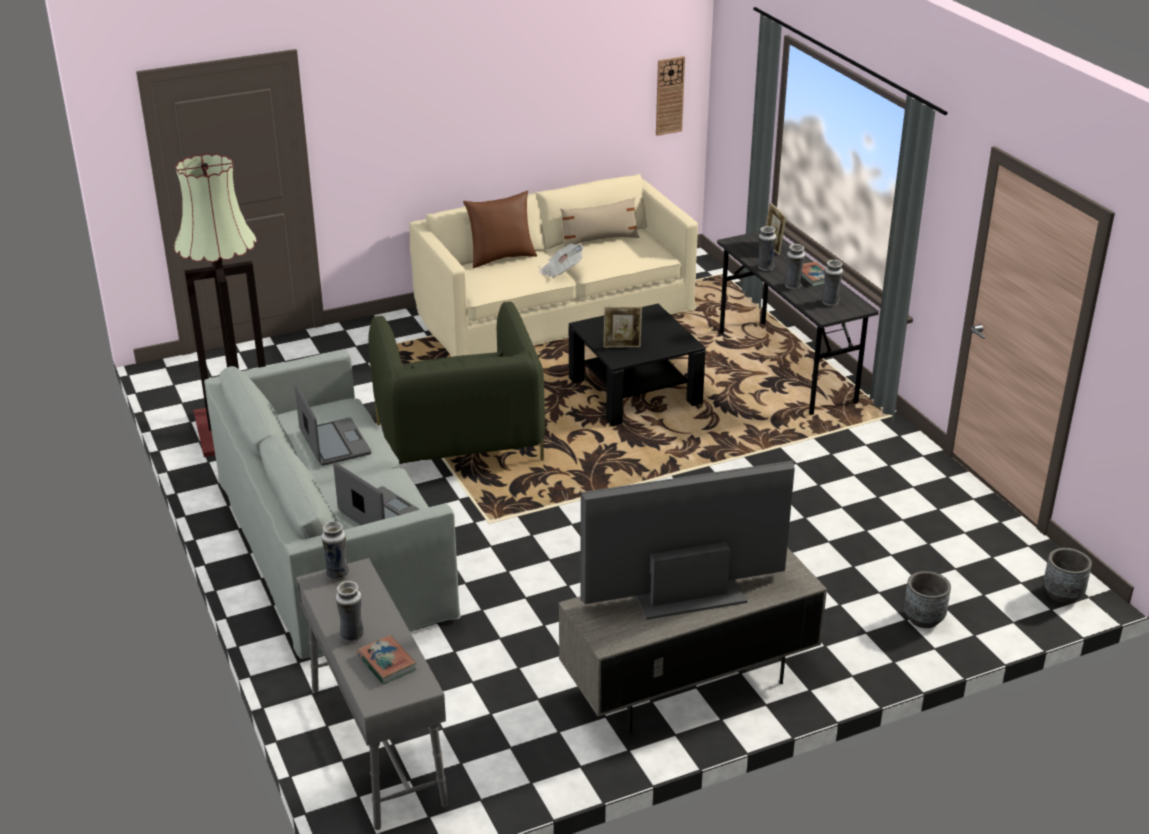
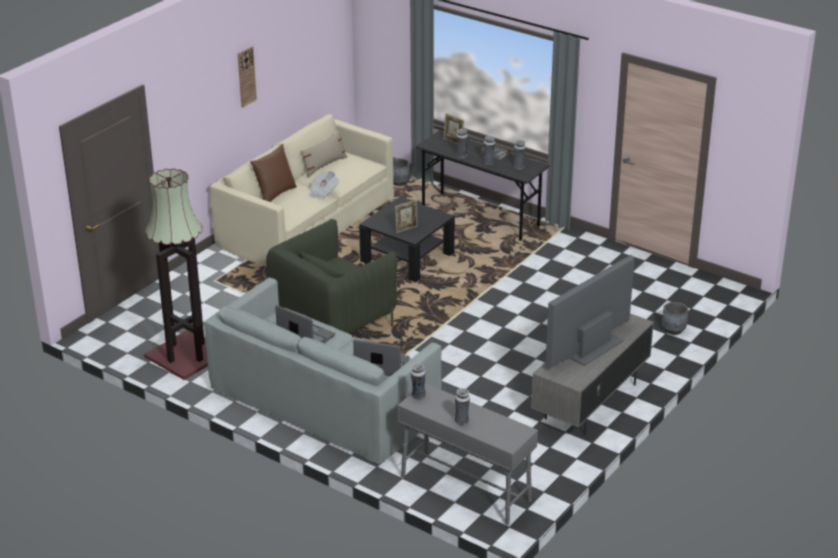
camera: 30 degrees left, 0 degrees up
(386, 663) = (494, 427): book -> none
(458, 440) = (333, 319): green armchair -> green armchair turned 90 degrees clockwise
(669, 95) = (334, 56): wall clock -> wall clock (246, 76)
(1062, 594) = (727, 295): grey planter -> grey planter (399, 182)

